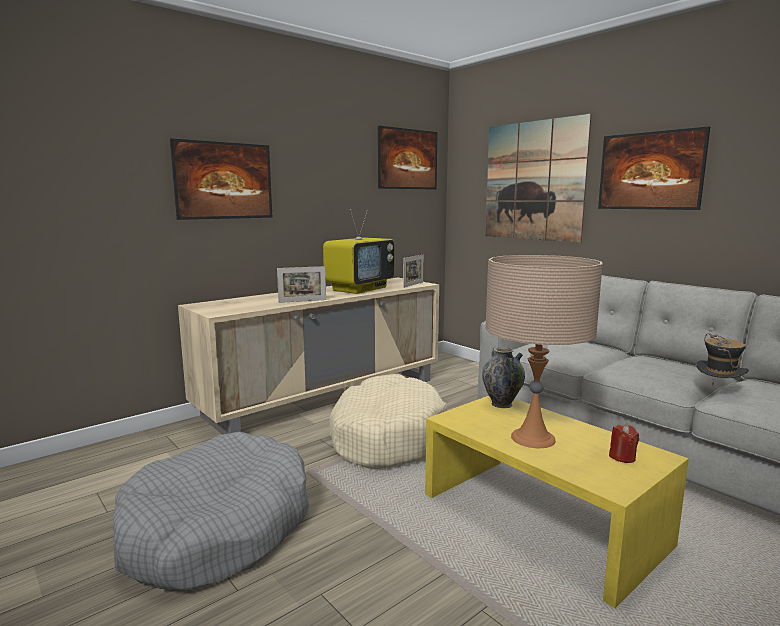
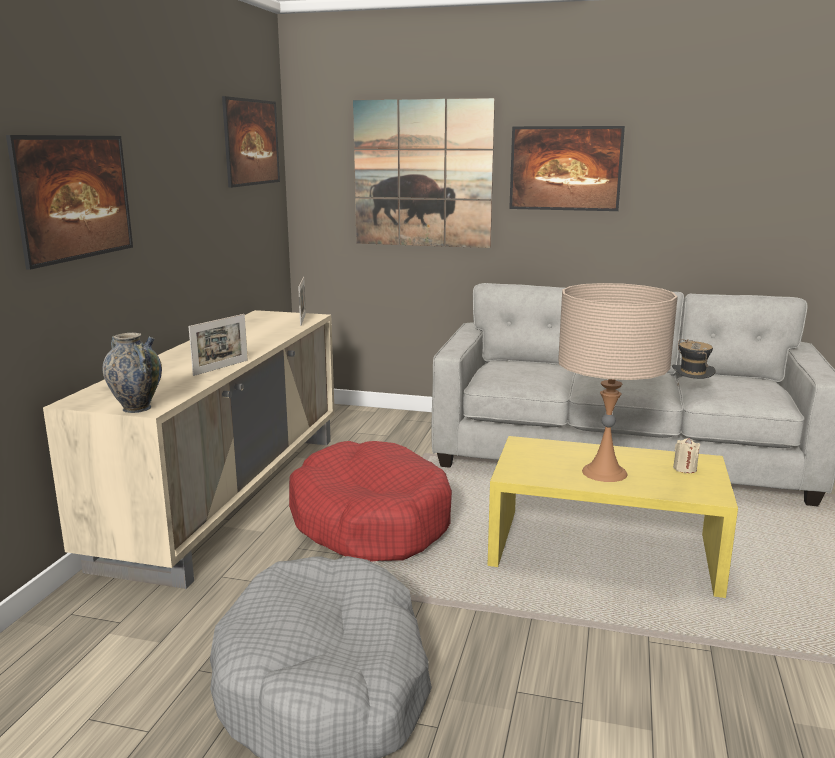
camera: 35 degrees left, 5 degrees up
(360, 289) = (250, 336): television -> none
(386, 437) = (370, 521): beige dog bed -> red dog bed
(501, 404) = (532, 447): vase -> vase (136, 408)
(622, 457) = (685, 469): red candle -> beige candle

